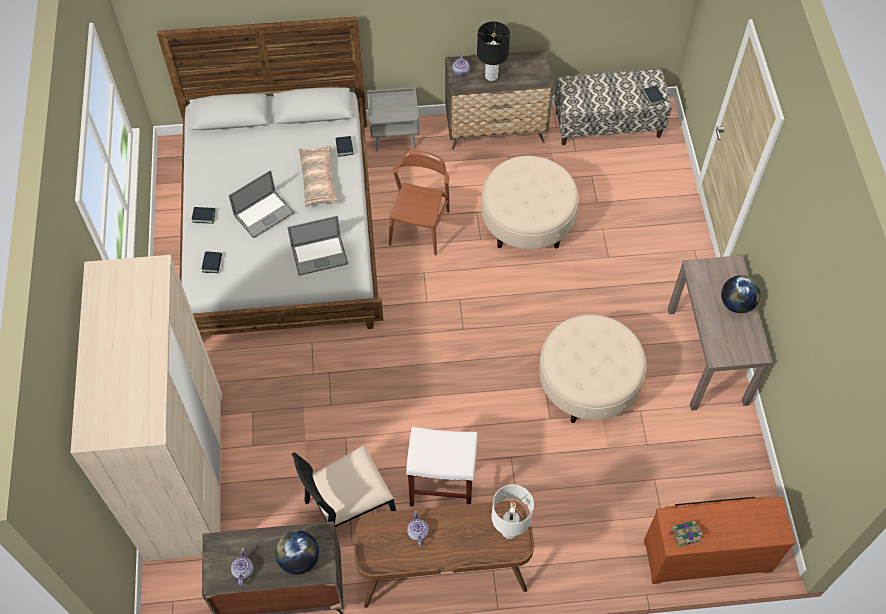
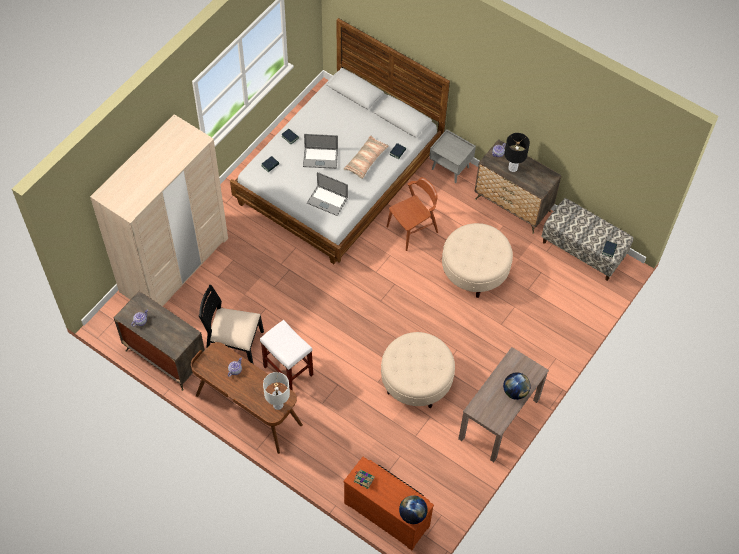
camera: 40 degrees right, 0 degrees up
(299, 559) = (169, 336): globe -> globe (412, 514)

